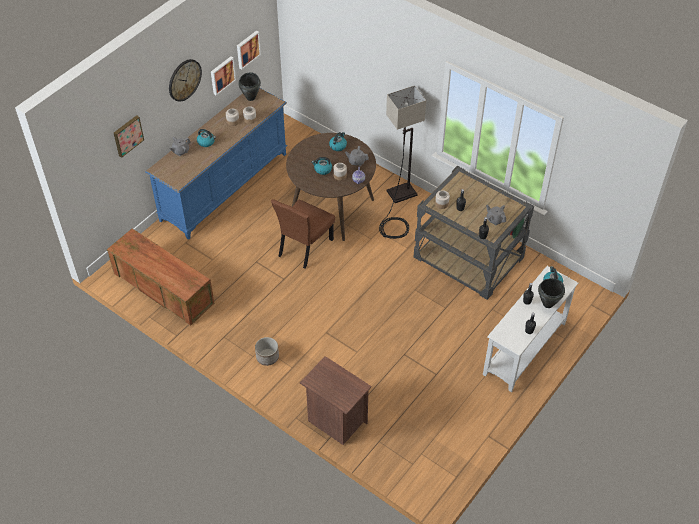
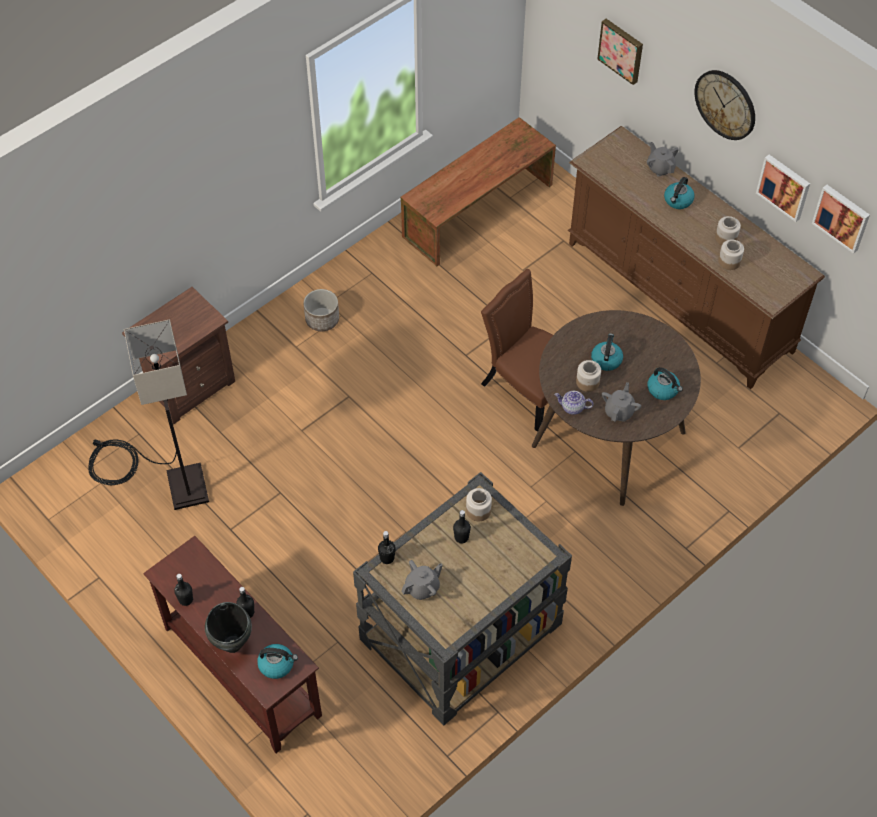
camera: 100 degrees right, 5 degrees up
(225, 187) = (677, 298): blue cabinet -> brown cabinet
(251, 97) = (787, 268): black cooking pot -> none
(397, 212) = (587, 537): floor lamp -> floor lamp (148, 473)
(524, 349) = (241, 671): white console table -> brown console table

